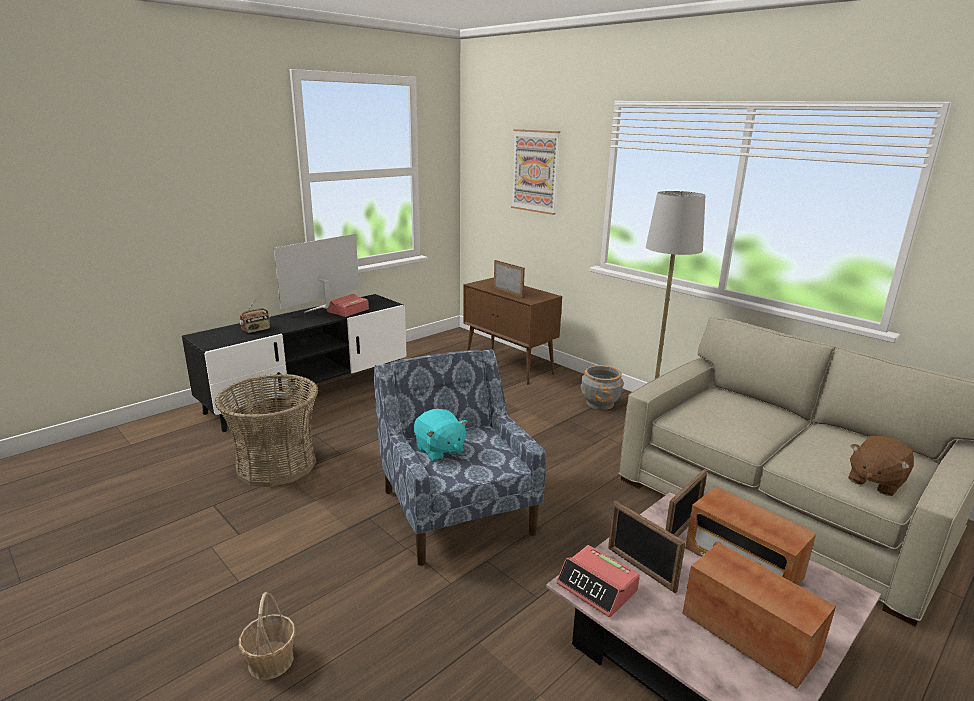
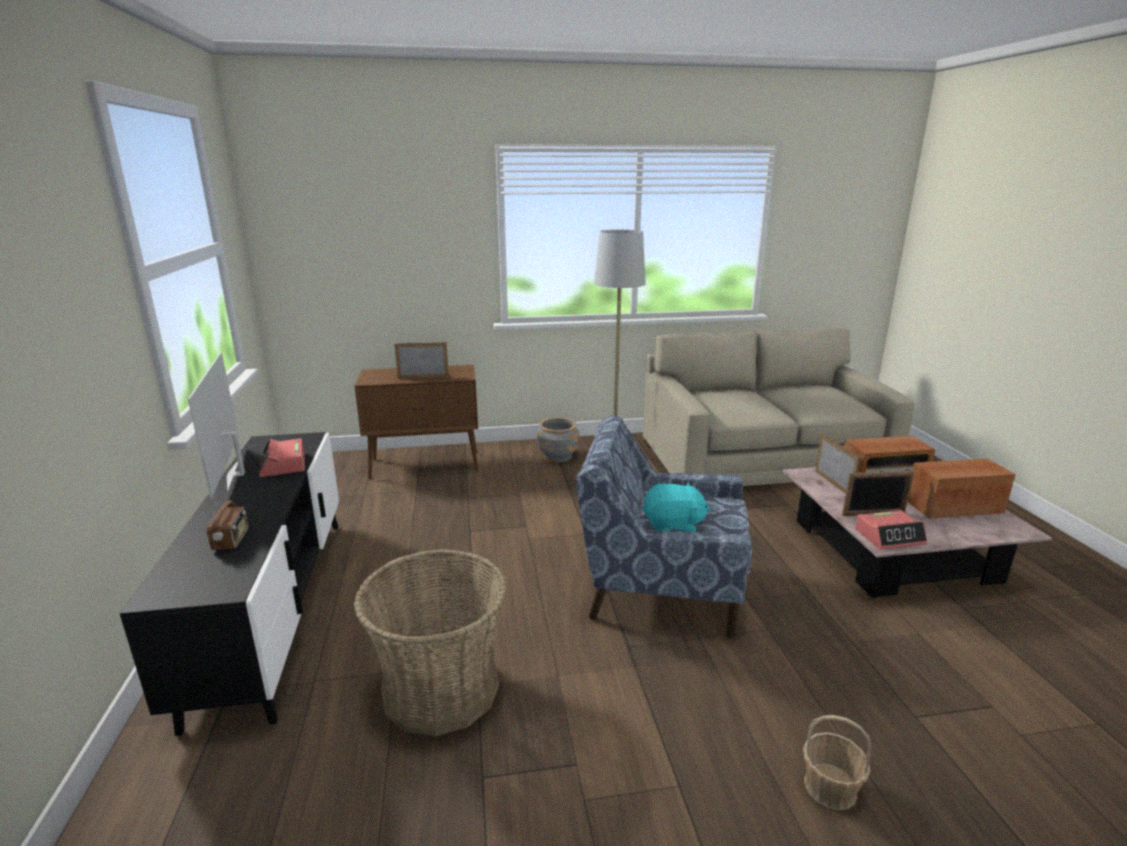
camera: 55 degrees left, 0 degrees up
(535, 171) = (391, 230): picture -> none
(875, 481) = (849, 404): brown plush toy -> none

